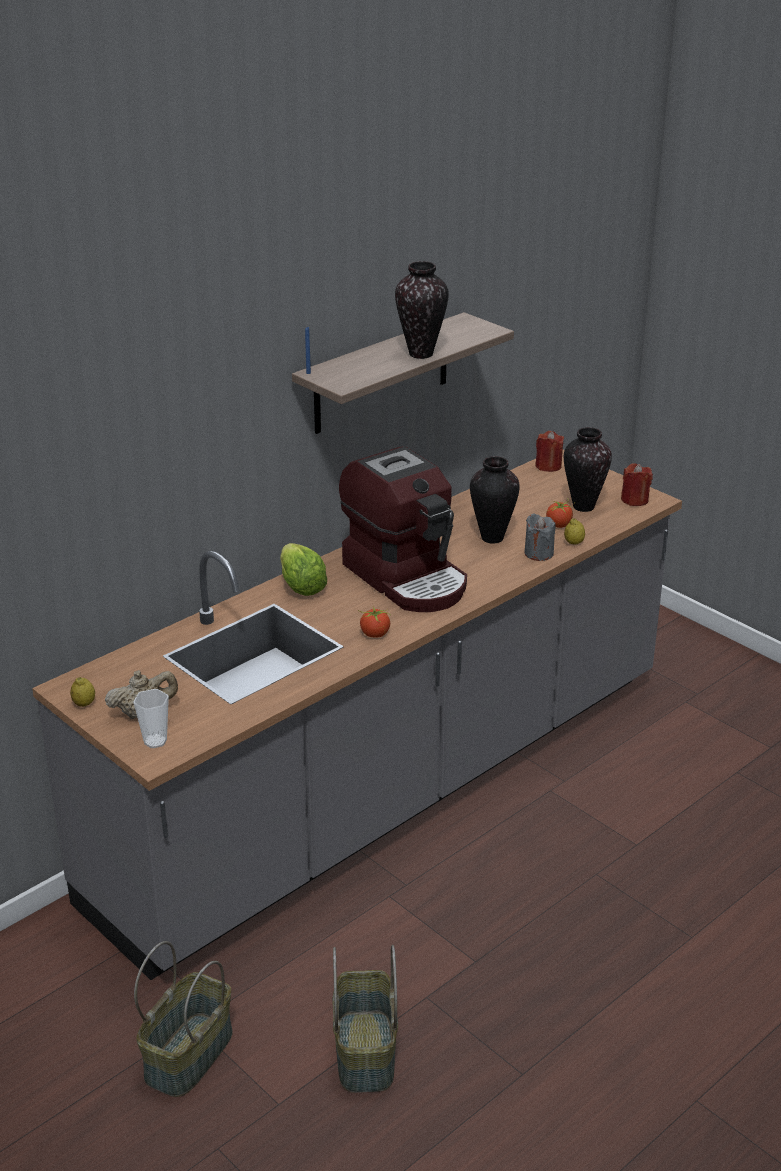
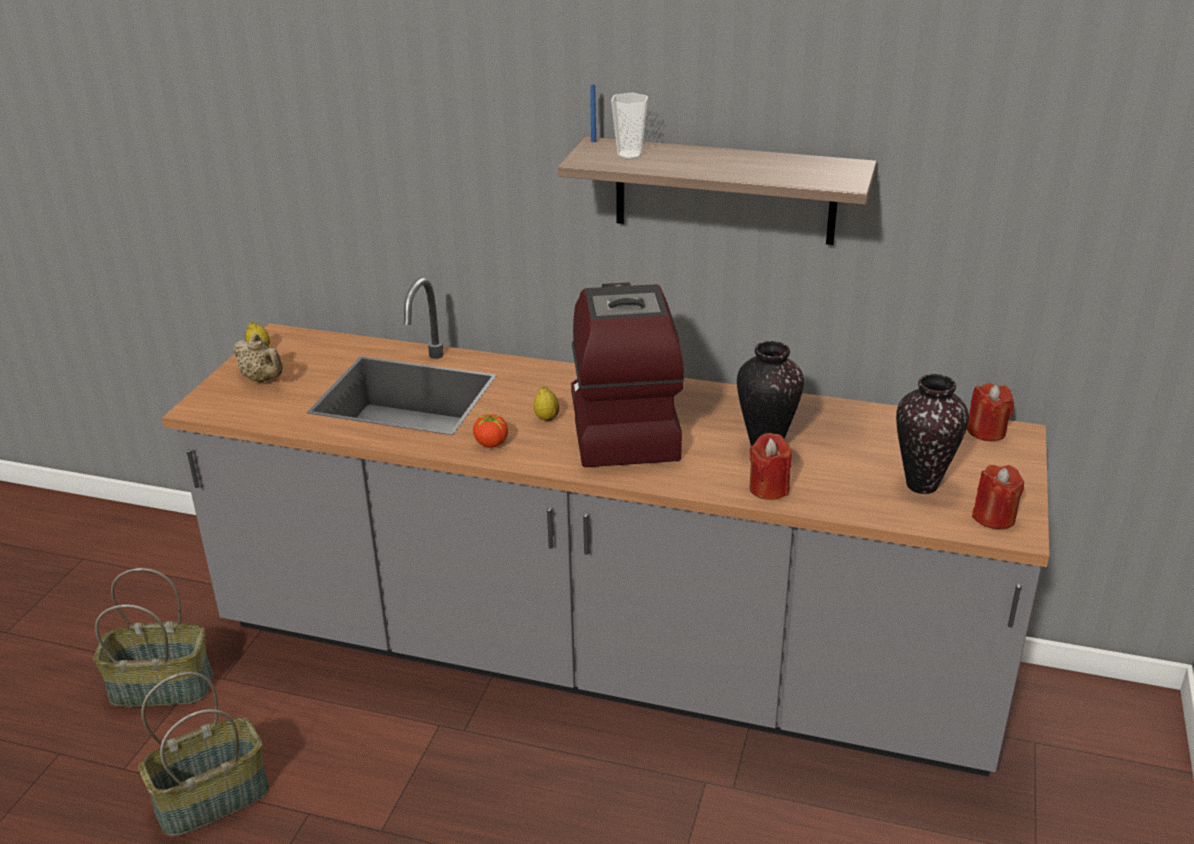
camera: 60 degrees right, 0 degrees up
(155, 741) = (223, 399): cup -> cup (629, 155)
(301, 586) = (541, 377): lettuce -> none
(407, 577) = (621, 425): coffee machine -> coffee machine turned 150 degrees clockwise
(422, 354) = (719, 170): vase -> none
(539, 553) = (769, 488): grey candle -> red candle
(559, 525) = (853, 481): tomato -> none
(574, 543) = (824, 505): lemon -> lemon (546, 418)

